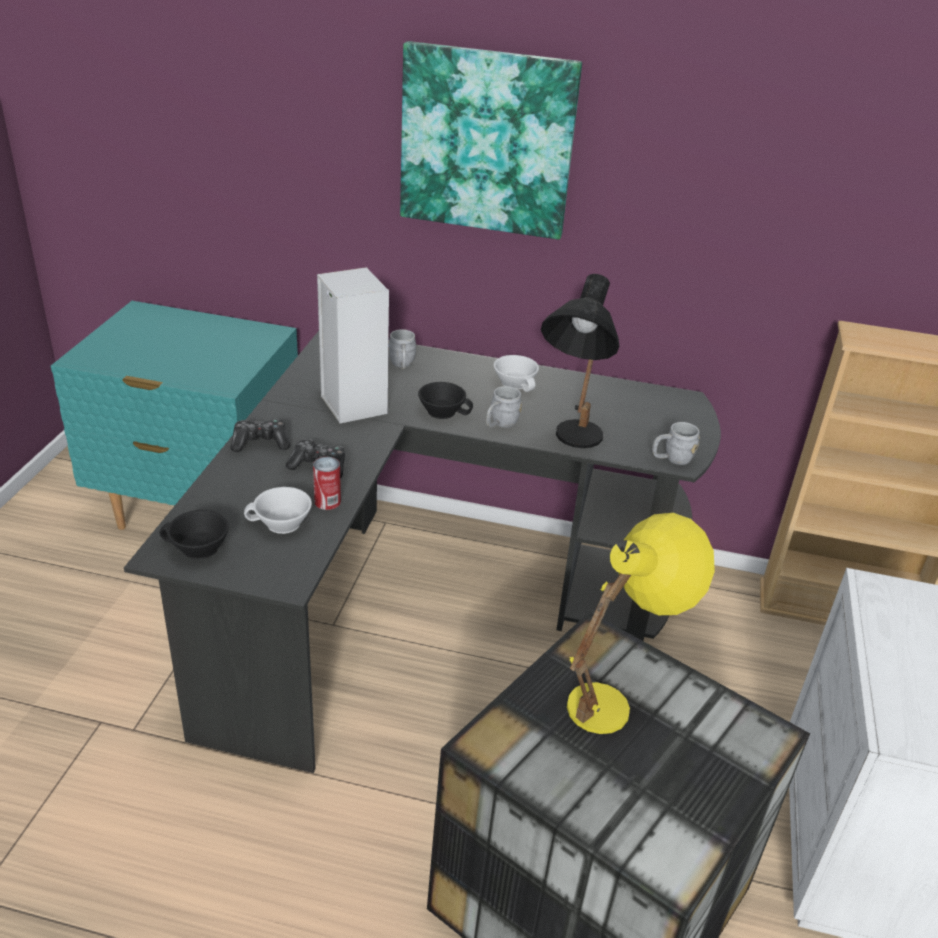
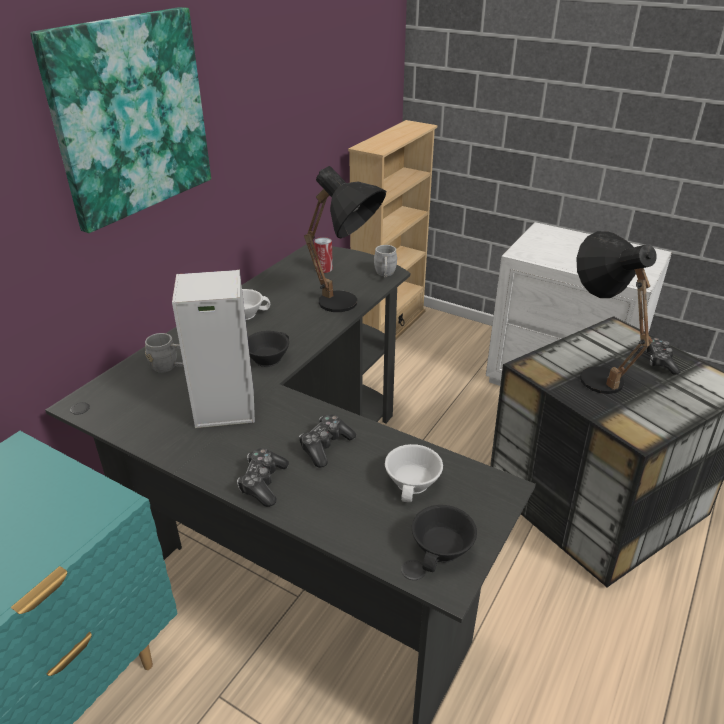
camera: 70 degrees left, 0 degrees up
(327, 501) = (386, 448): can -> can (324, 269)
(500, 424) = (304, 333): grey mug -> none
(616, 700) = (593, 371): yellow table lamp -> black table lamp
(692, 782) = (659, 361): none -> game controller

